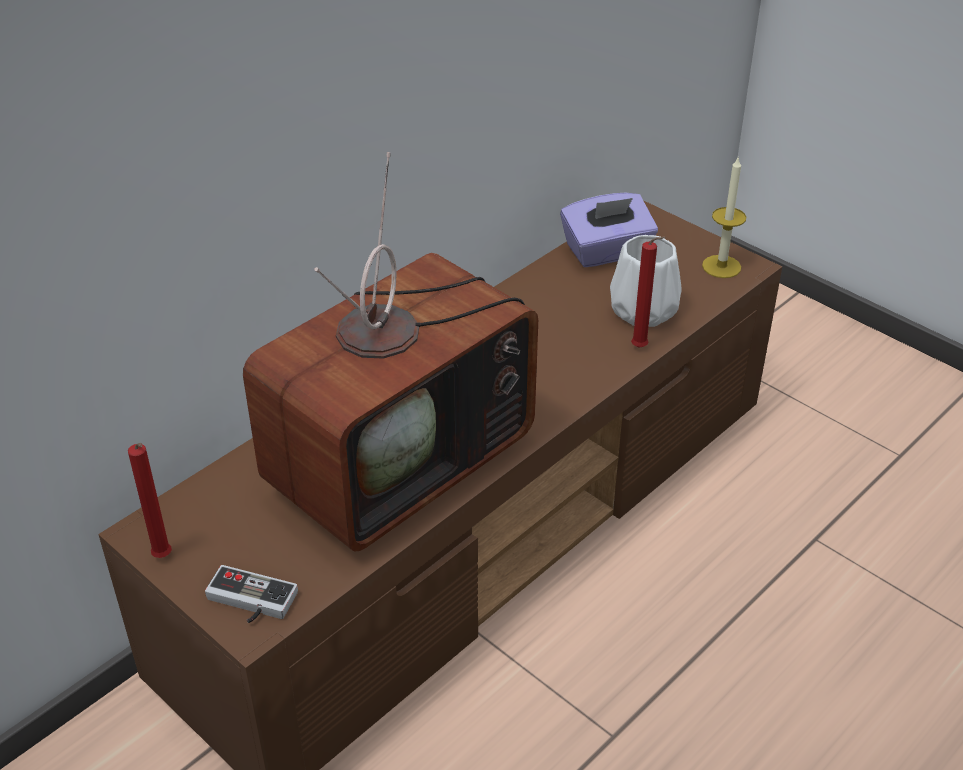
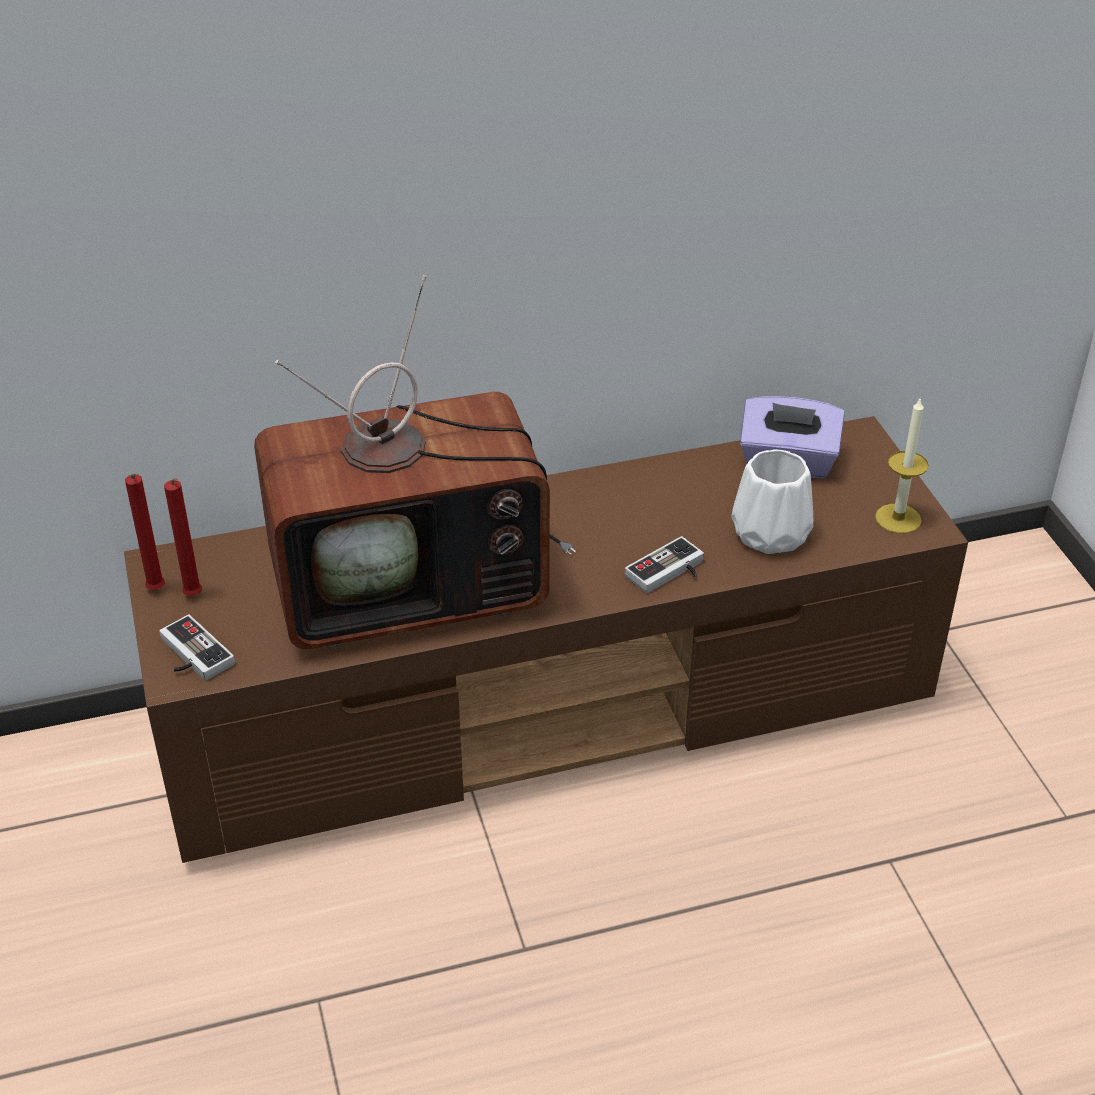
camera: 30 degrees right, 0 degrees up
(595, 369) = (669, 573): none -> game controller
(641, 348) = (734, 570): red candle -> red candle (194, 597)

